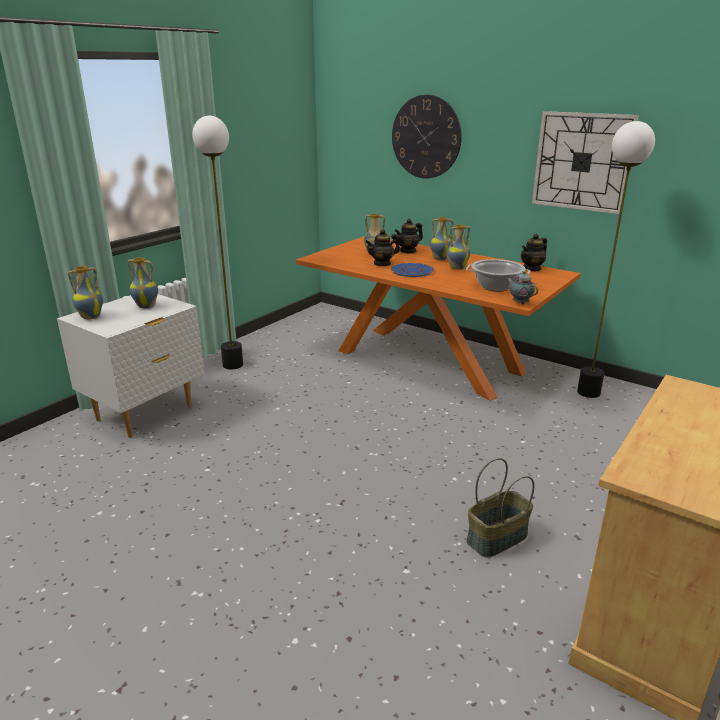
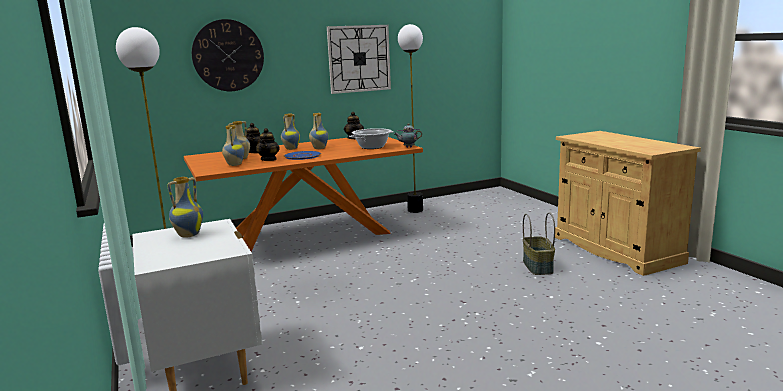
camera: 60 degrees left, 10 degrees down
(90, 317) = (169, 258): vase -> vase (234, 165)

